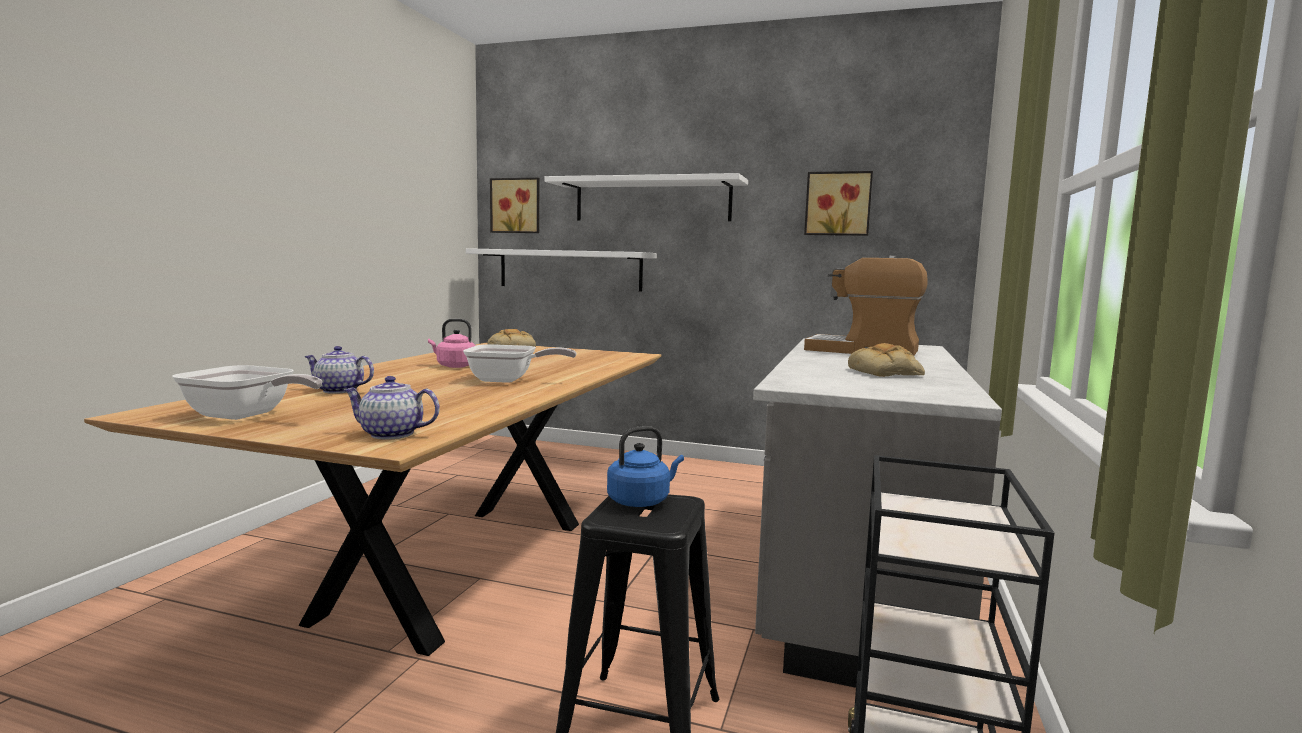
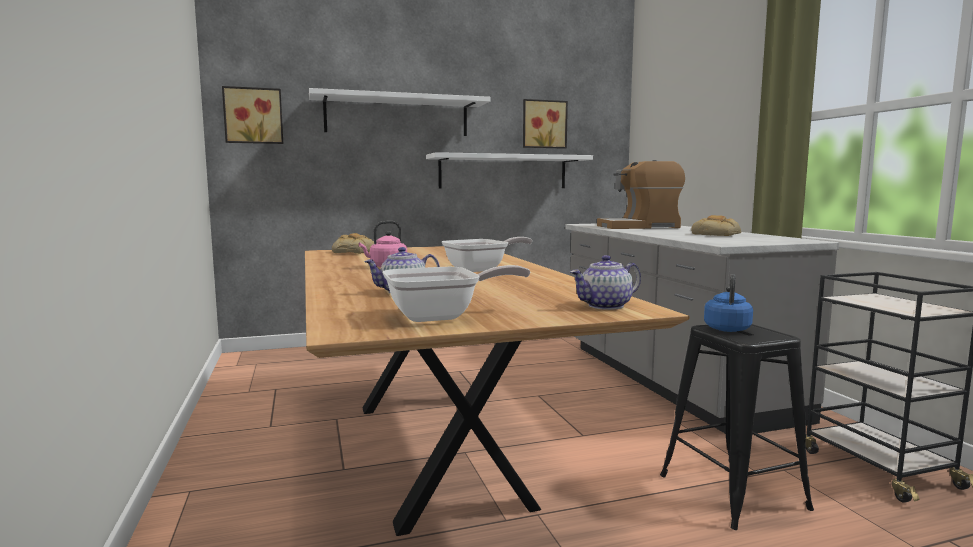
camera: 35 degrees left, 0 degrees up
(569, 270) = (318, 179): white shelf -> white shelf (503, 172)

